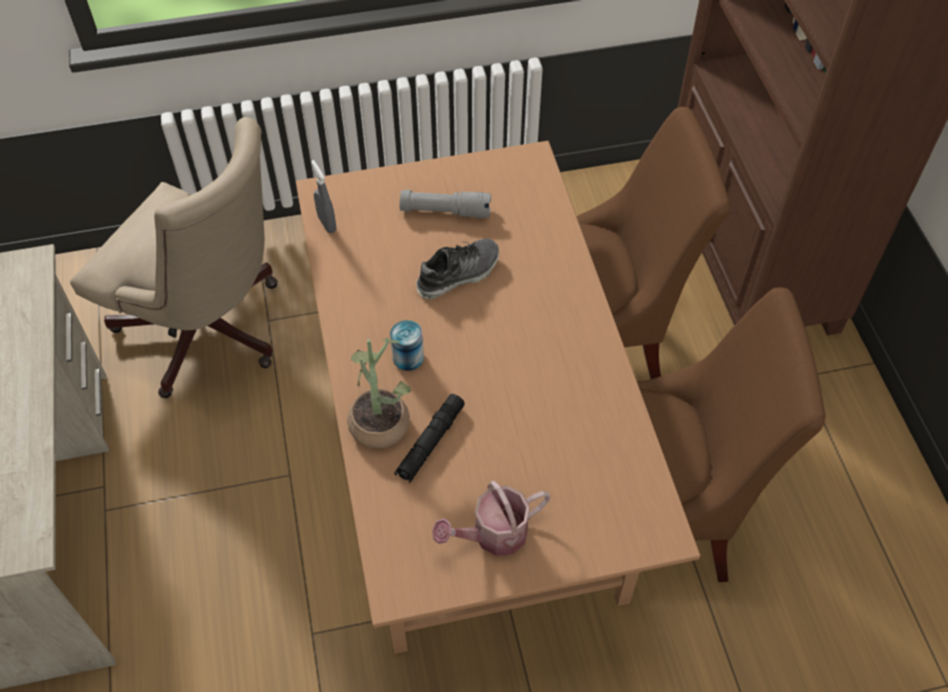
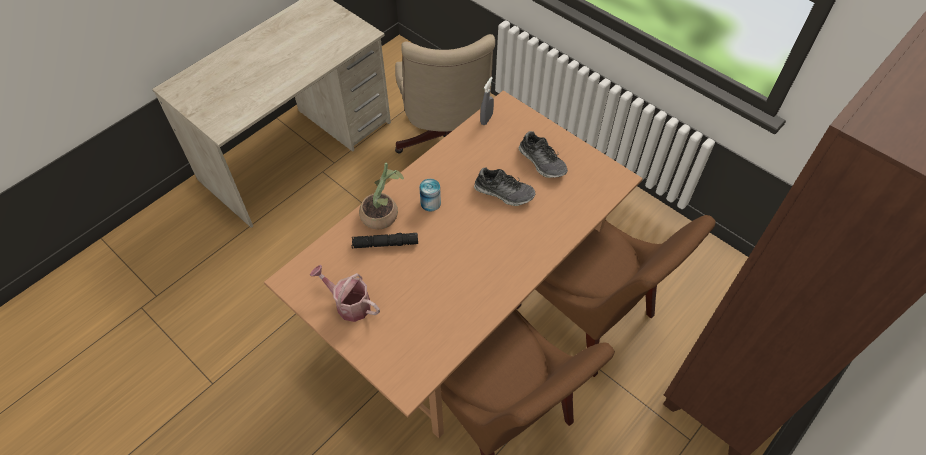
camera: 55 degrees right, 0 degrees up
(445, 211) = (542, 162): grey flashlight -> shoe

